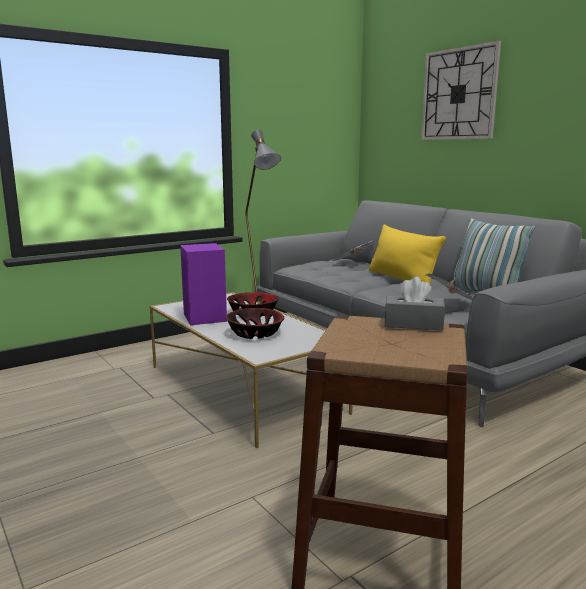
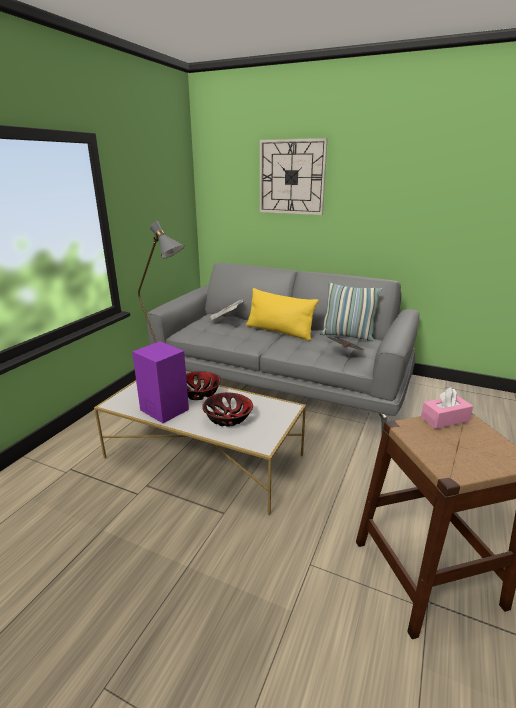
camera: 30 degrees left, 10 degrees up
(413, 324) = (444, 419): grey tissue box -> pink tissue box

